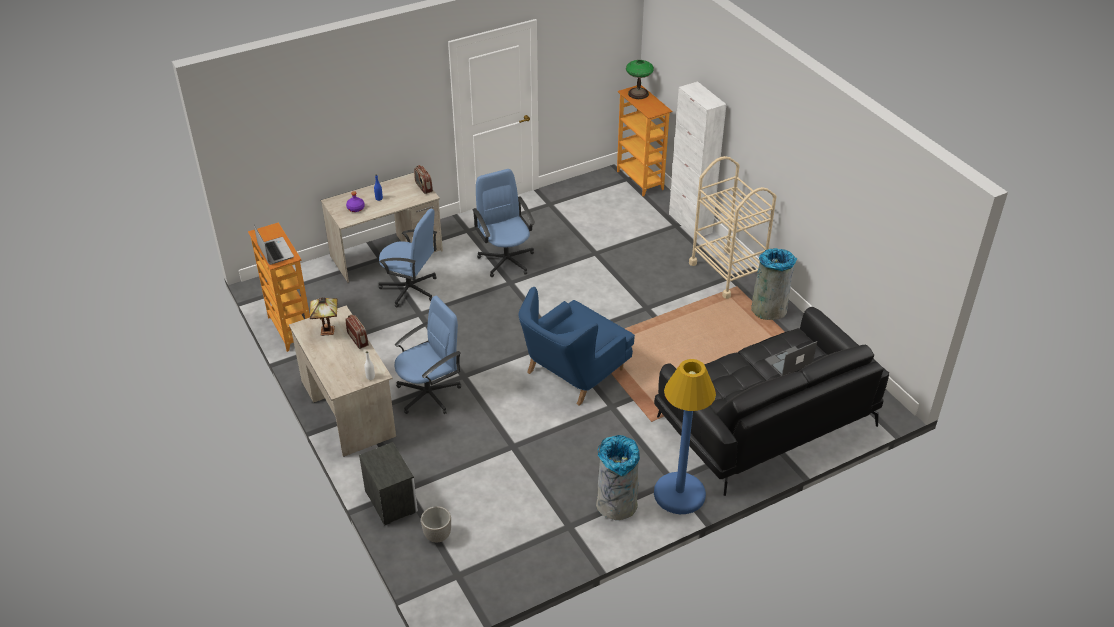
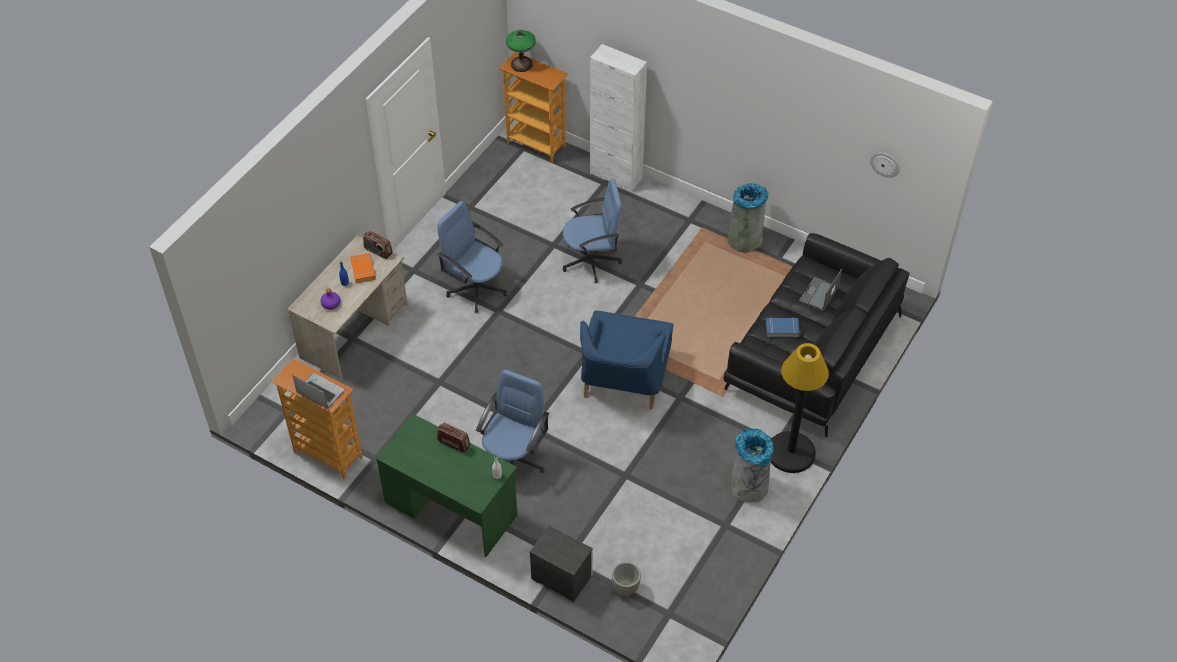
camera: 30 degrees left, 10 degrees up
(328, 331) = (419, 448): table lamp -> none
(348, 408) = (451, 508): beige desk -> green desk
(401, 195) = (363, 269): none -> orange book
(410, 289) = (409, 360): blue office chair -> blue office chair (591, 260)
(679, 494) = (791, 453): blue floor lamp -> black floor lamp
(727, 273) = (684, 217): beige cart -> none
(730, 375) = (782, 329): none -> blue book
(898, 250) = (885, 164): none -> wall clock

